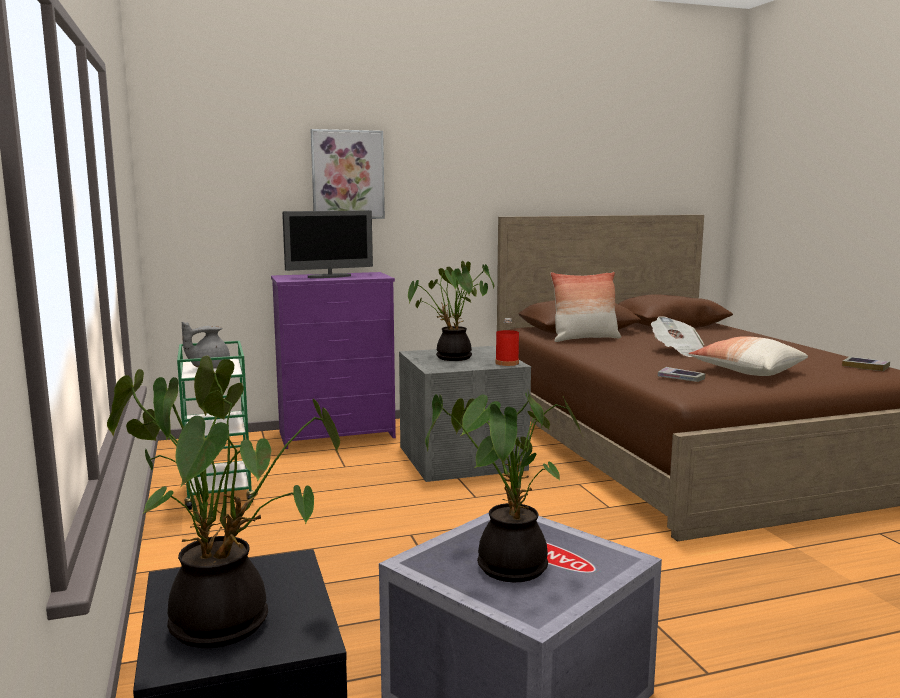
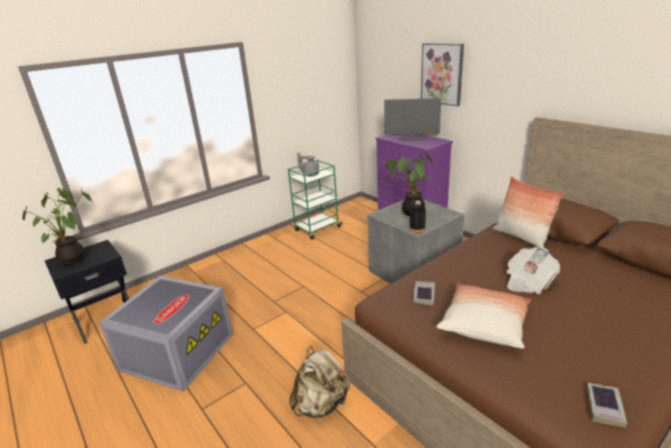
camera: 70 degrees right, 15 degrees up
(329, 276) = (411, 138): monitor -> monitor turned 150 degrees clockwise
(506, 566) = (158, 301): potted plant -> none
(507, 363) = (417, 229): red bottle -> black bottle
(721, 566) = (321, 404): none -> beige backpack

